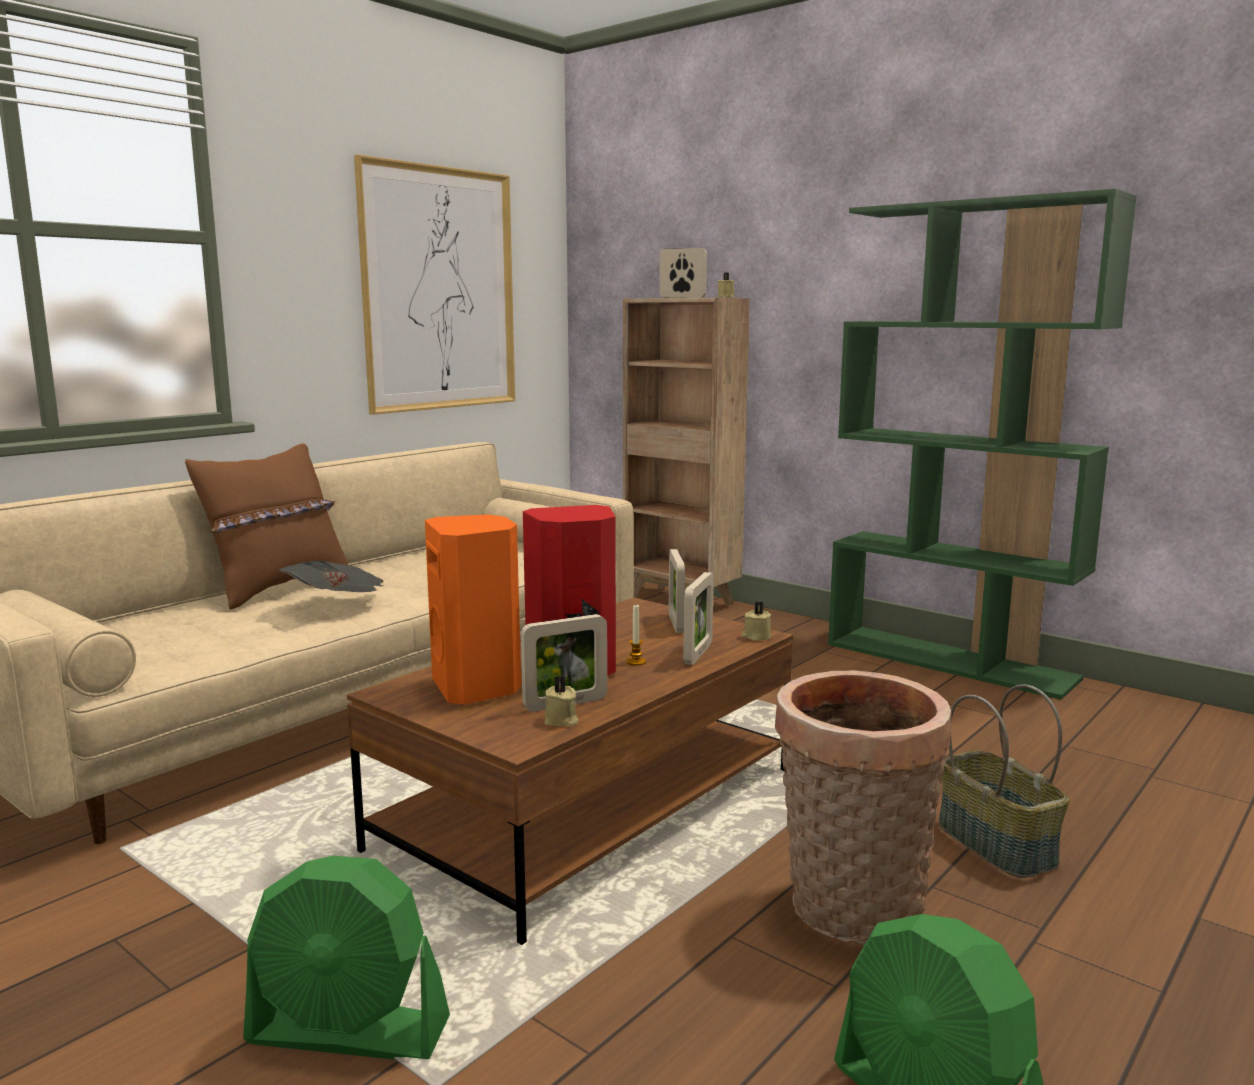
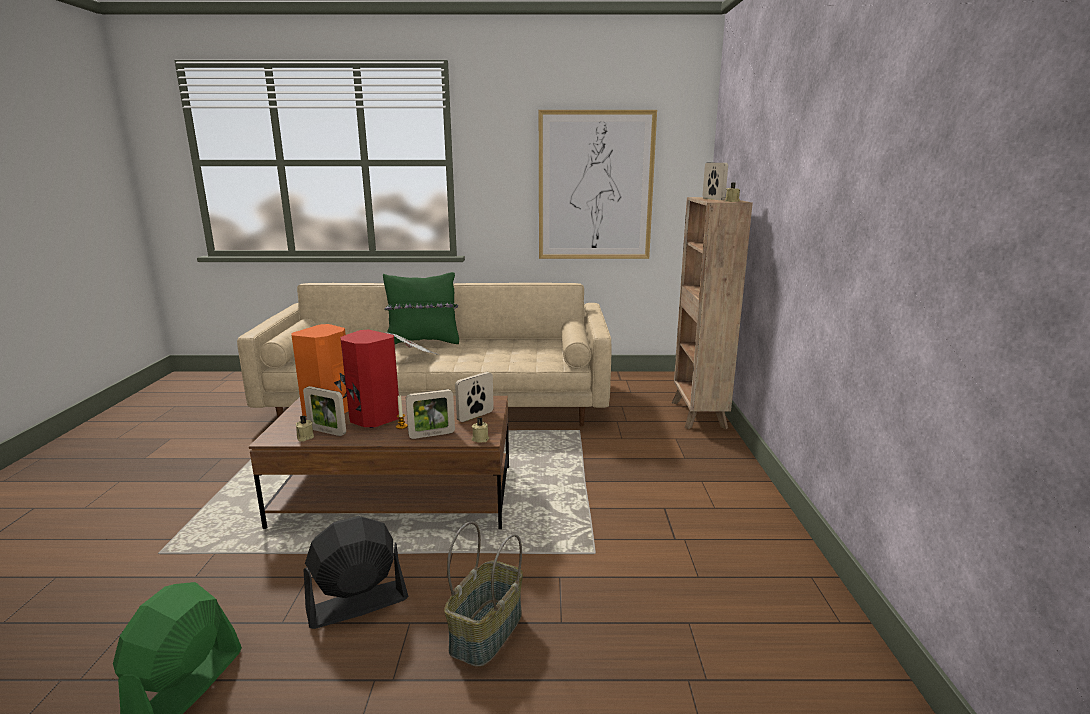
camera: 50 degrees right, 5 degrees up
(278, 588) = (423, 342): brown pillow -> green pillow
(349, 1031) = (186, 522): green fan -> none
(851, 912) = (357, 604): basket -> black fan
(951, 661) = (772, 529): green bookcase -> none

